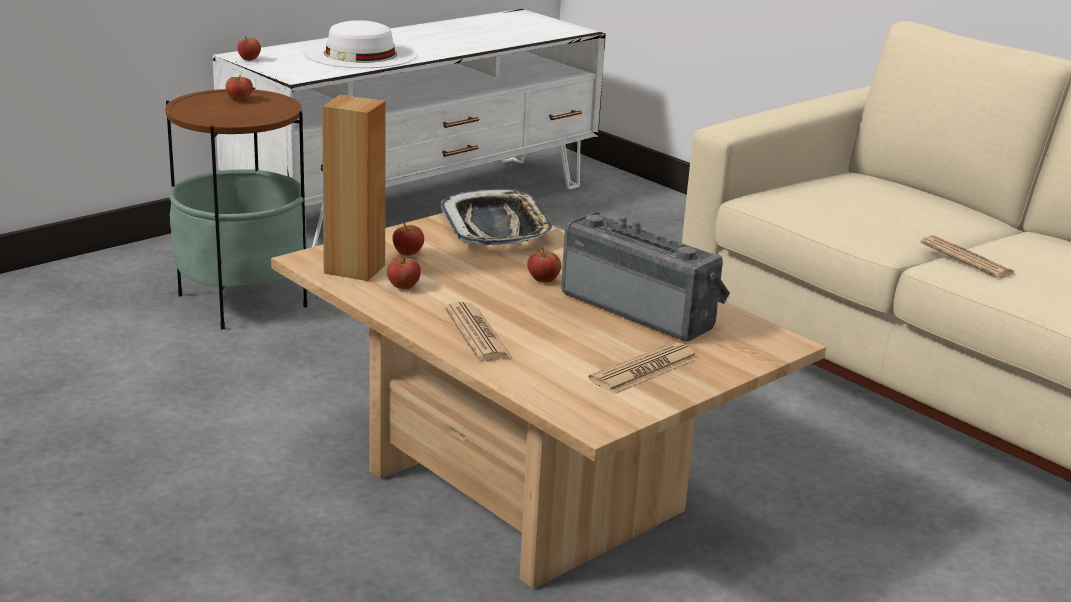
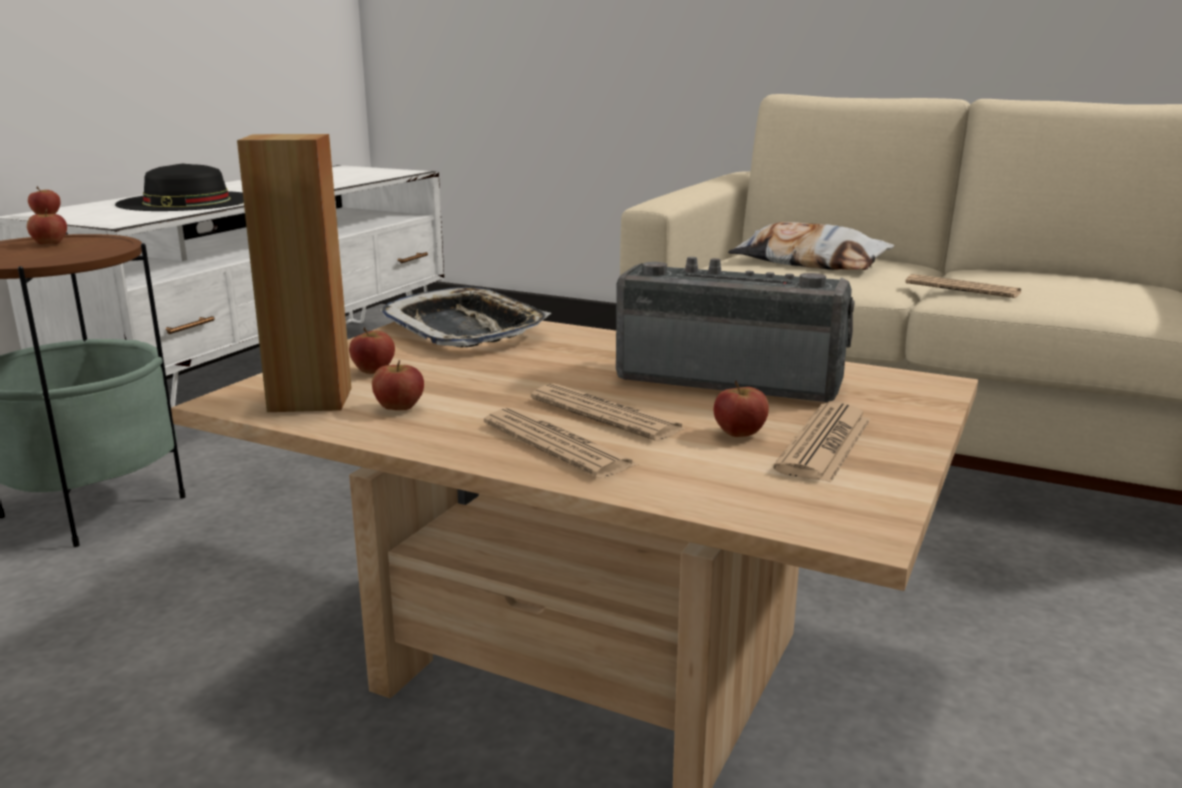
camera: 20 degrees left, 5 degrees down
(360, 54) = (187, 201): white hat -> black hat
(527, 318) = (605, 414): none -> newspaper
(543, 280) = (578, 370): apple -> apple (739, 434)
(871, 201) = (809, 262): none -> pillow

